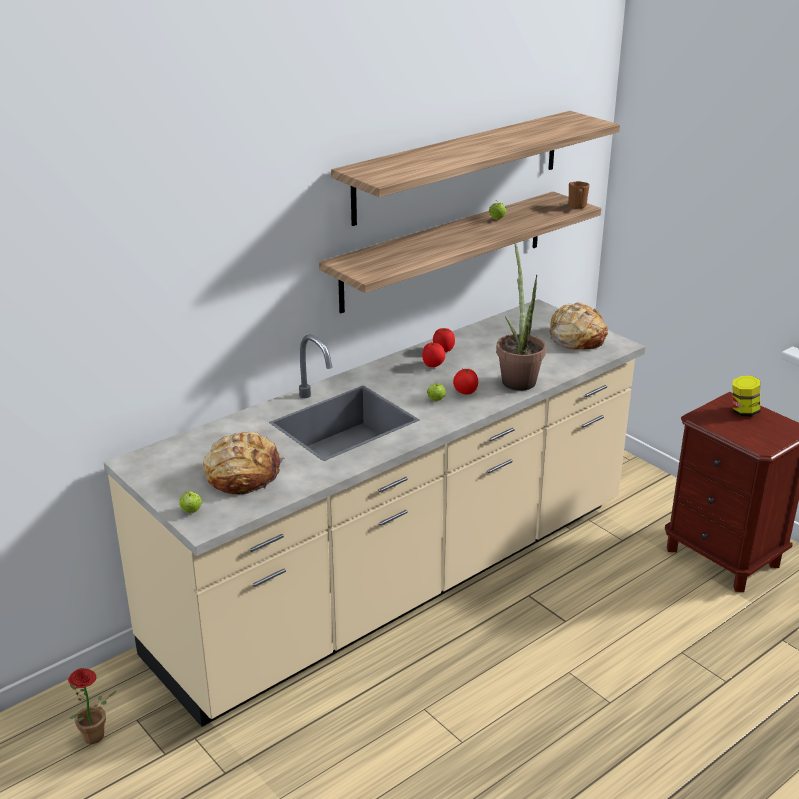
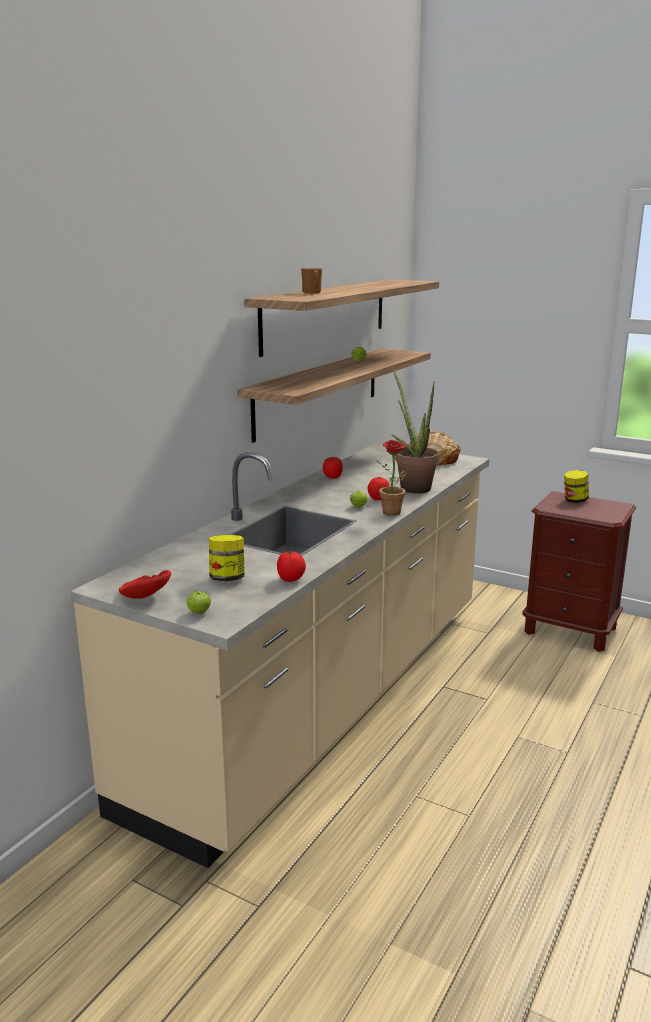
camera: 20 degrees left, 10 degrees down
(94, 739) = (93, 912): potted plant -> potted plant (394, 513)
(159, 482) = (145, 596): none -> red bowl
(242, 474) = (227, 578): bread -> jar
(433, 365) = (333, 487): tomato -> tomato (291, 579)
(577, 207) = (412, 353): brown mug -> brown mug (312, 293)

